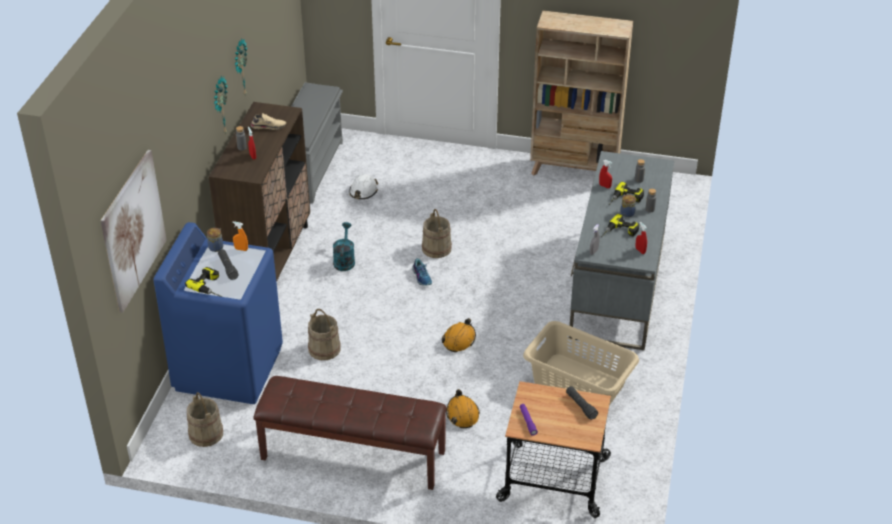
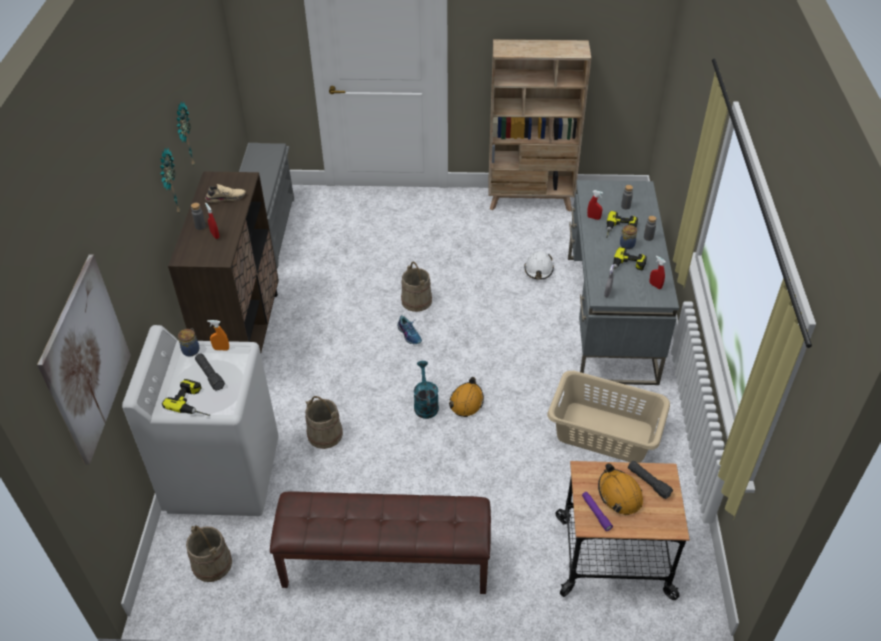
camera: 10 degrees left, 5 degrees up
(228, 368) = (223, 474): blue washing machine -> white washing machine
(344, 260) = (324, 327): turquoise watering can -> turquoise watering can (425, 404)
(363, 191) = (327, 248): white hard hat -> white hard hat (538, 270)
(462, 414) = (493, 491): orange hard hat -> orange hard hat (619, 494)

